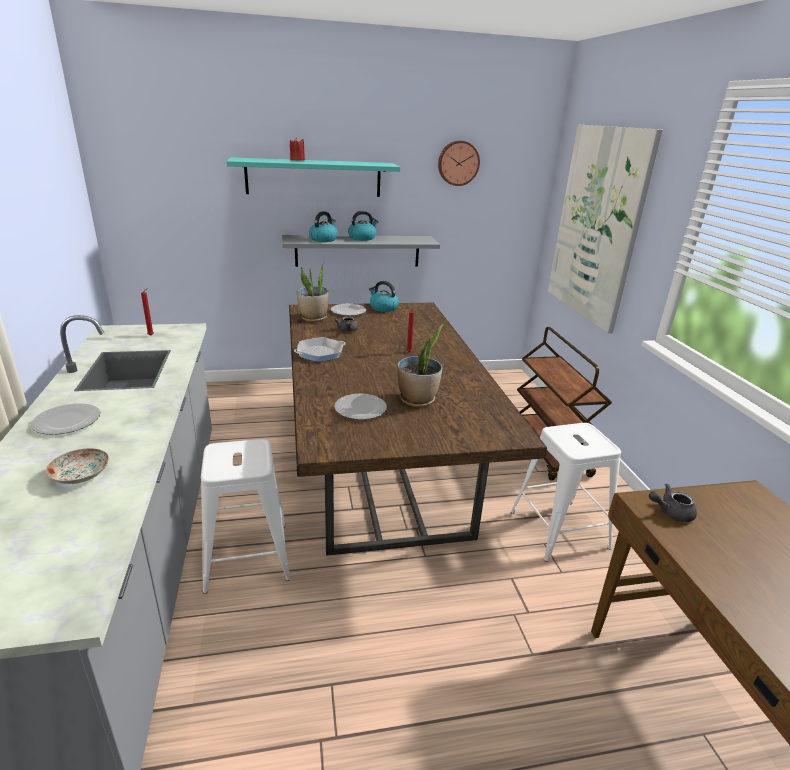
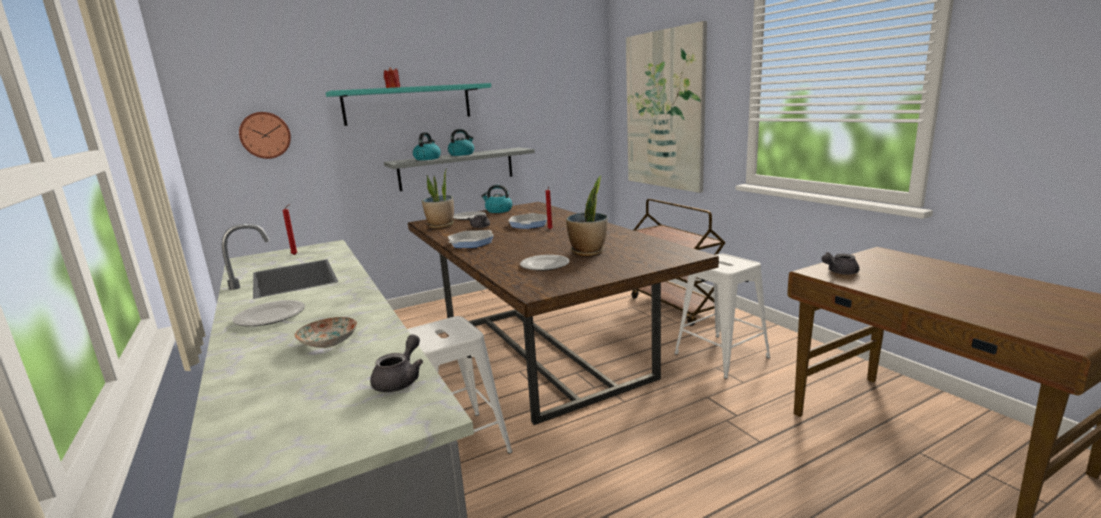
camera: 15 degrees left, 10 degrees down
(91, 552) = (400, 380): none -> grey teapot
(395, 338) = (529, 224): none -> frying pan
(458, 163) = (532, 80): wall clock -> wall clock (265, 135)

